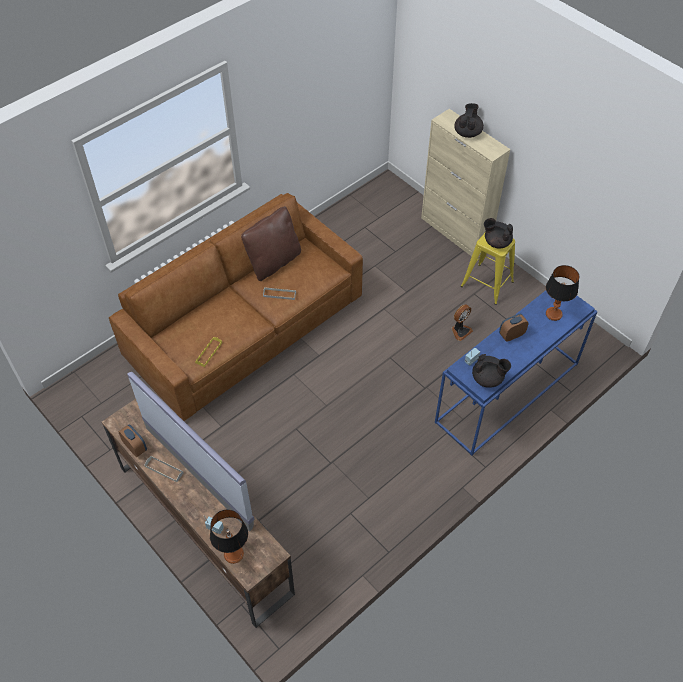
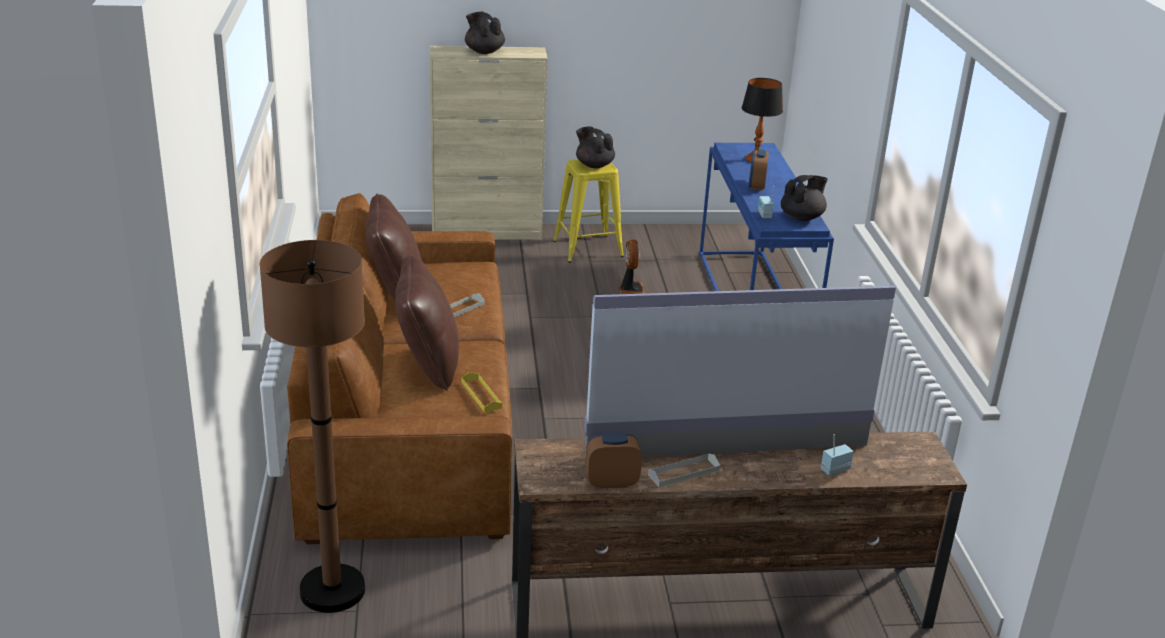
camera: 55 degrees left, 25 degrees down
(106, 386) = (332, 590): none -> brown floor lamp
(218, 318) = (428, 365): none -> brown pillow
(233, 554) = (894, 471): table lamp -> none
(496, 242) = (594, 165): black teapot -> black teapot turned 75 degrees clockwise

